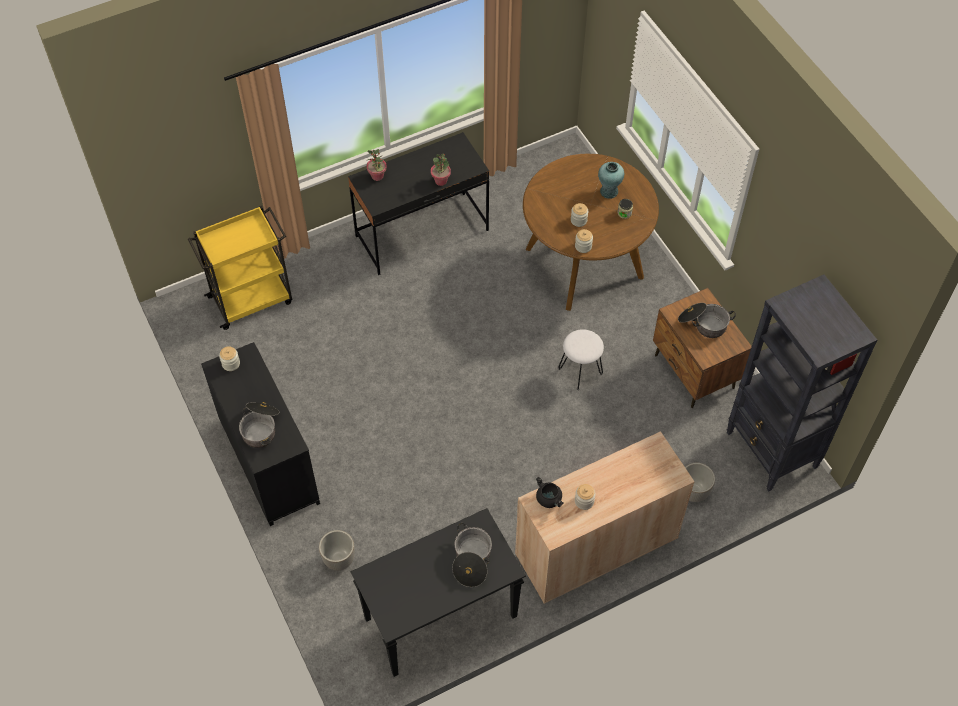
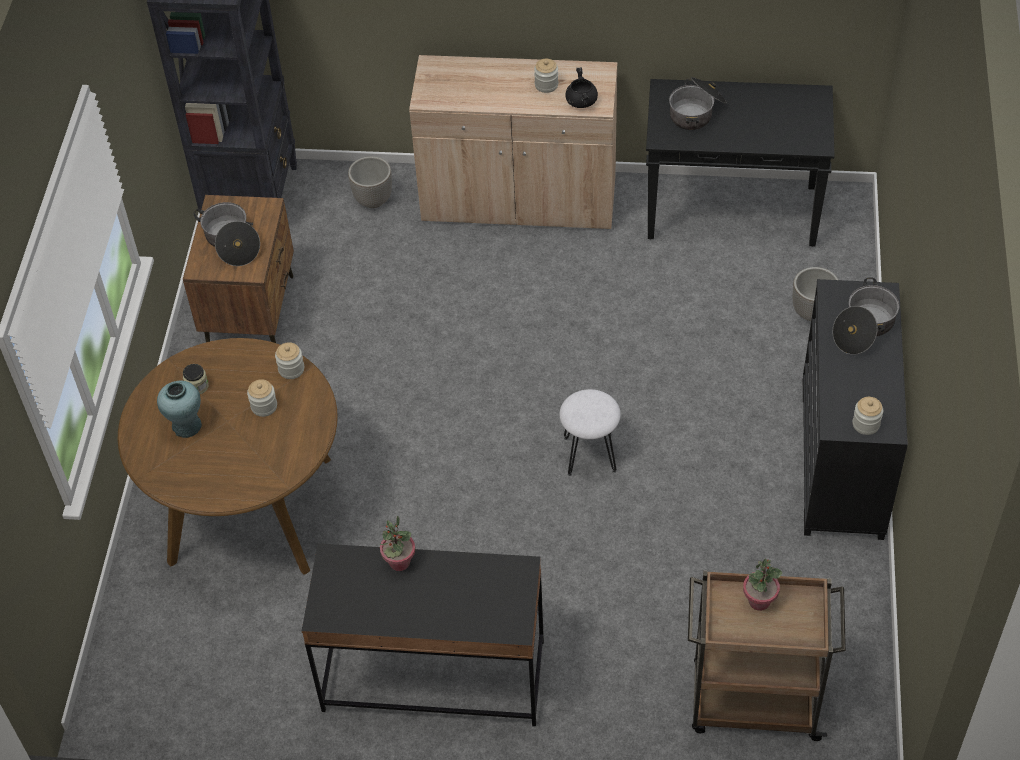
camera: 145 degrees left, 5 degrees down
(252, 299) = (752, 701): yellow cart -> brown cart
(377, 176) = (487, 620): potted plant -> potted plant (759, 601)
(580, 371) = (380, 376): white stool -> white stool (589, 454)

